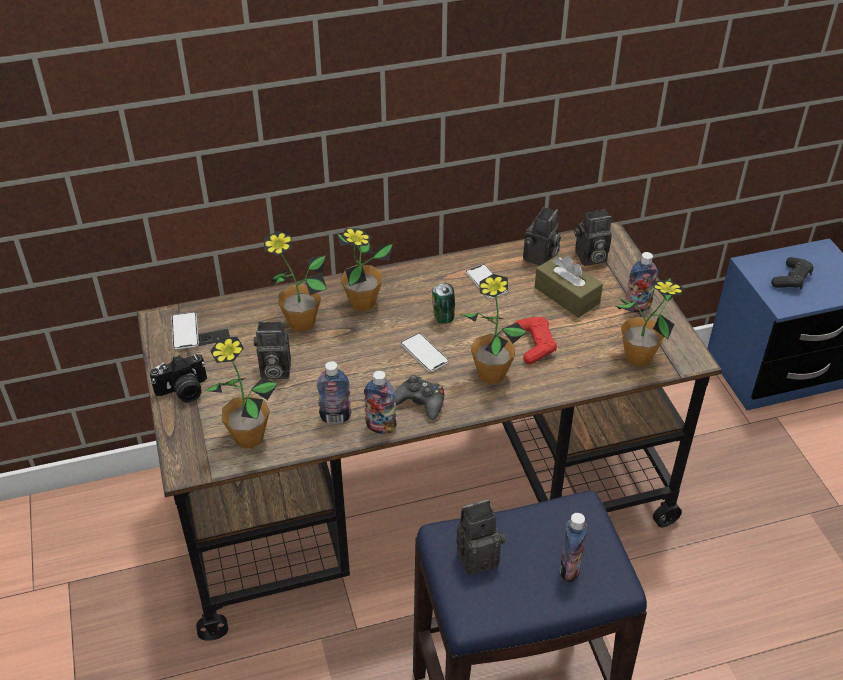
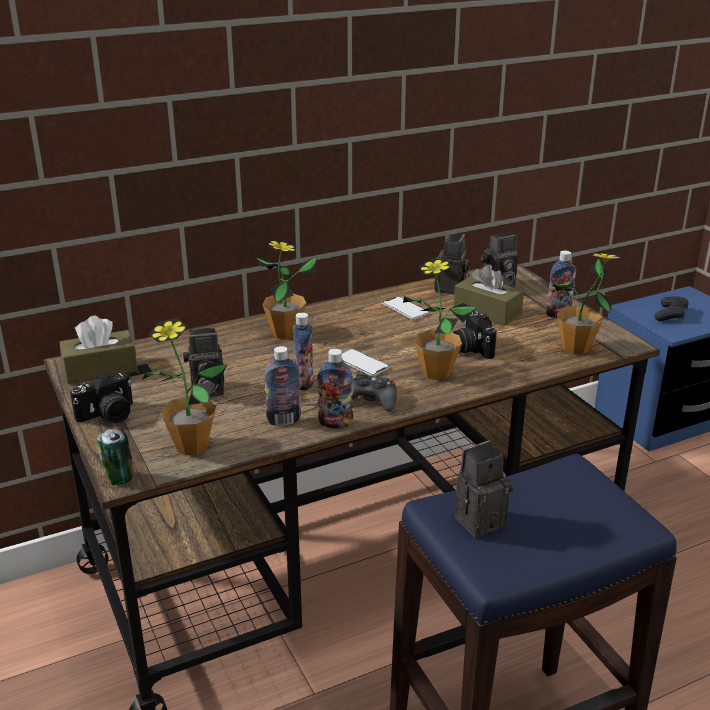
camera: 10 degrees left, 15 degrees down
(185, 331) = (100, 369): phone -> brown tissue box
(301, 323) = (225, 352): potted plant -> none
(443, 318) = (371, 337): can -> can (118, 478)
(534, 345) = (471, 348): red game controller -> camera
(569, 569) = (584, 519): bottle -> bottle (304, 383)

